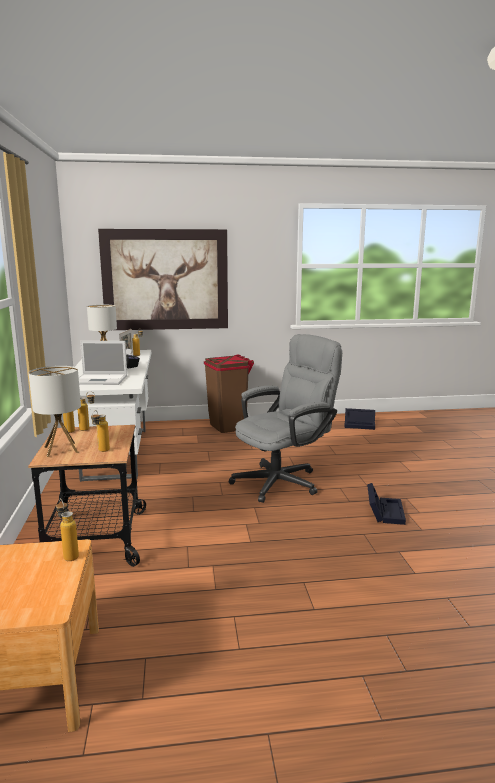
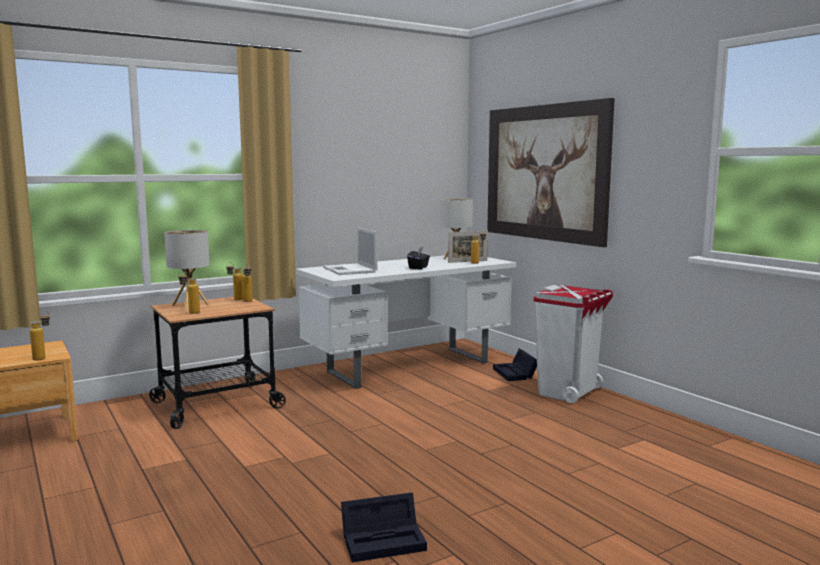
camera: 65 degrees right, 5 degrees down
(228, 426) = (568, 392): brown trash can -> white trash can
(284, 480) = (424, 455): grey office chair -> none
(360, 425) = (748, 474): black storage box -> black storage box (516, 374)

